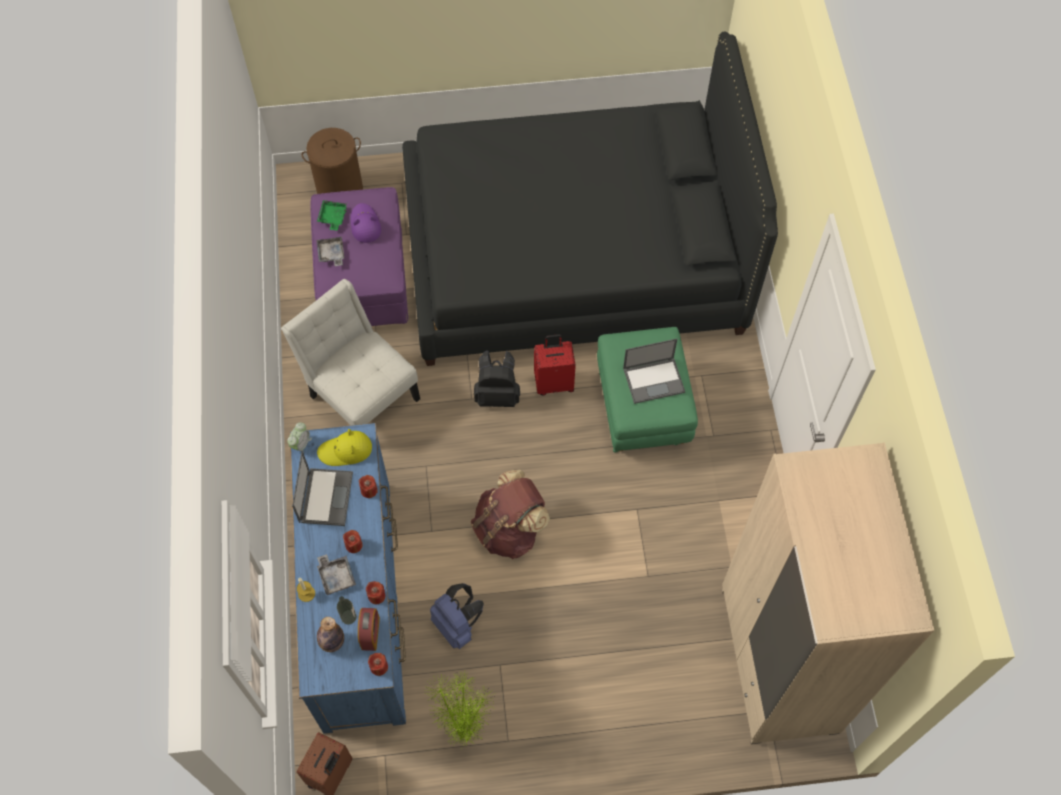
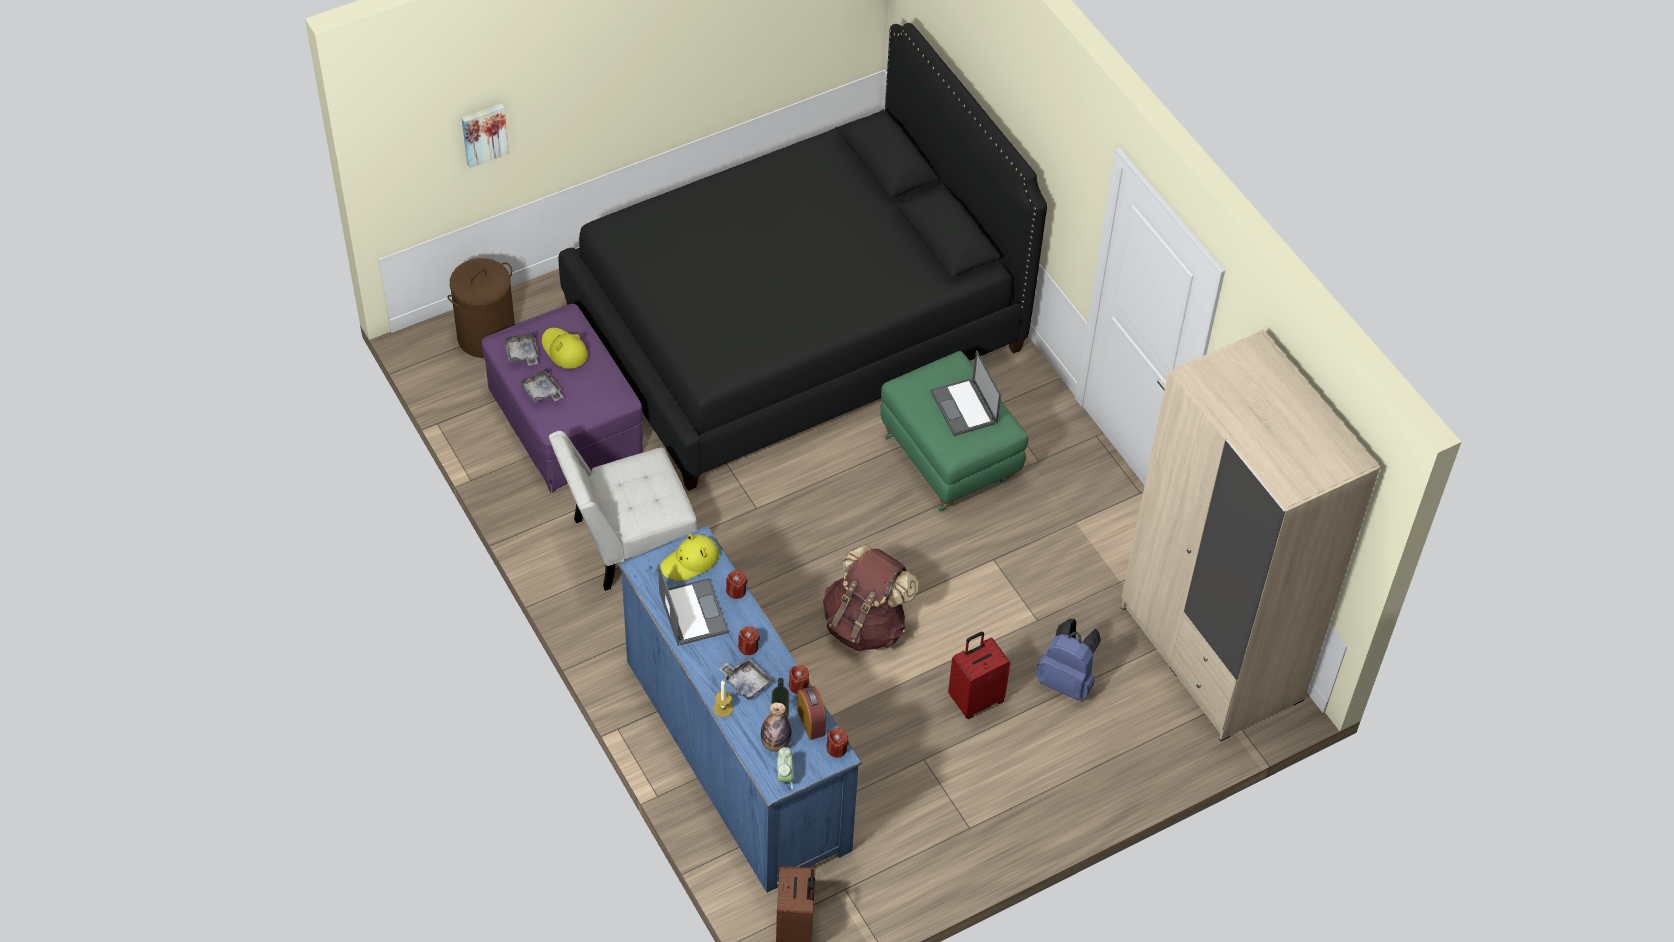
camera: 25 degrees left, 10 degrees down
(301, 444) = (638, 571): alarm clock -> alarm clock (785, 776)
(333, 217) = (522, 354): green tray -> grey tray
(346, 31) = (484, 133): none -> picture
(361, 393) = (627, 542): white chair -> white chair turned 45 degrees counterclockwise
(365, 225) = (564, 350): purple hat -> yellow hat
(457, 625) = (858, 737): blue backpack -> blue backpack (1067, 681)
(465, 732) = (920, 837): potted plant -> none
(497, 395) = (783, 495): black backpack -> none
(554, 382) = (840, 463): red suitcase -> red suitcase (975, 699)
(654, 380) = (964, 408): laptop -> laptop turned 105 degrees clockwise

